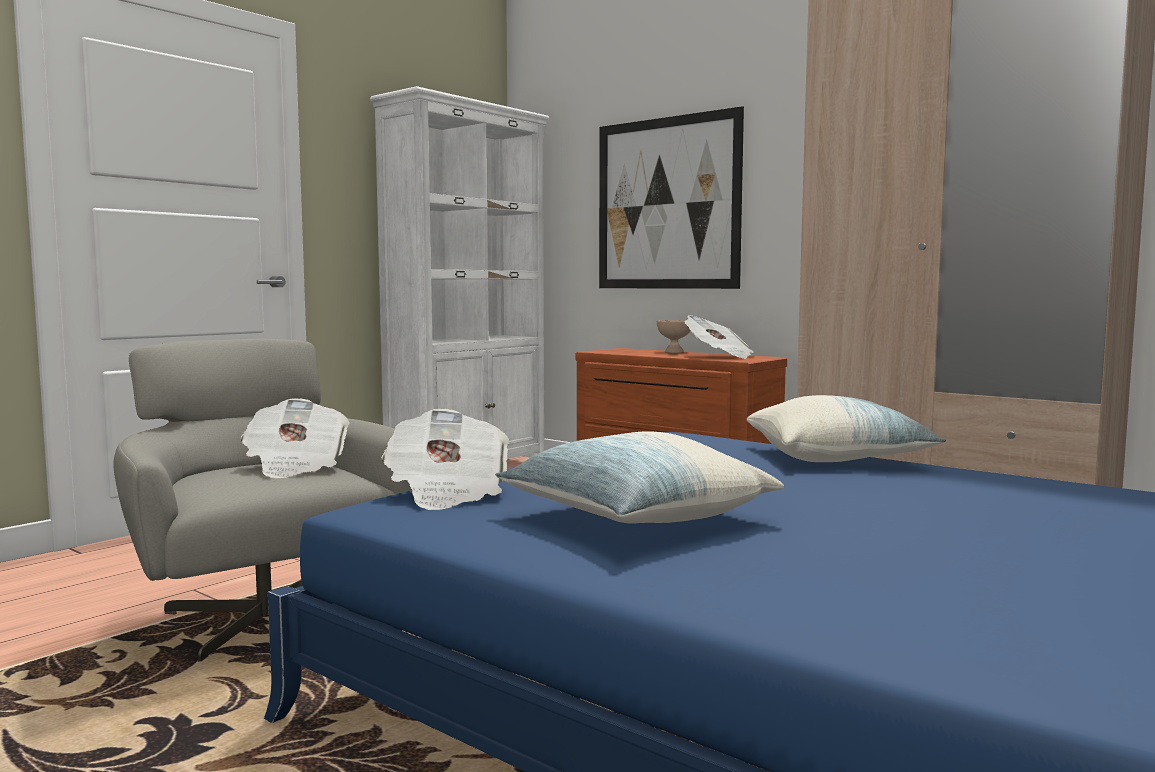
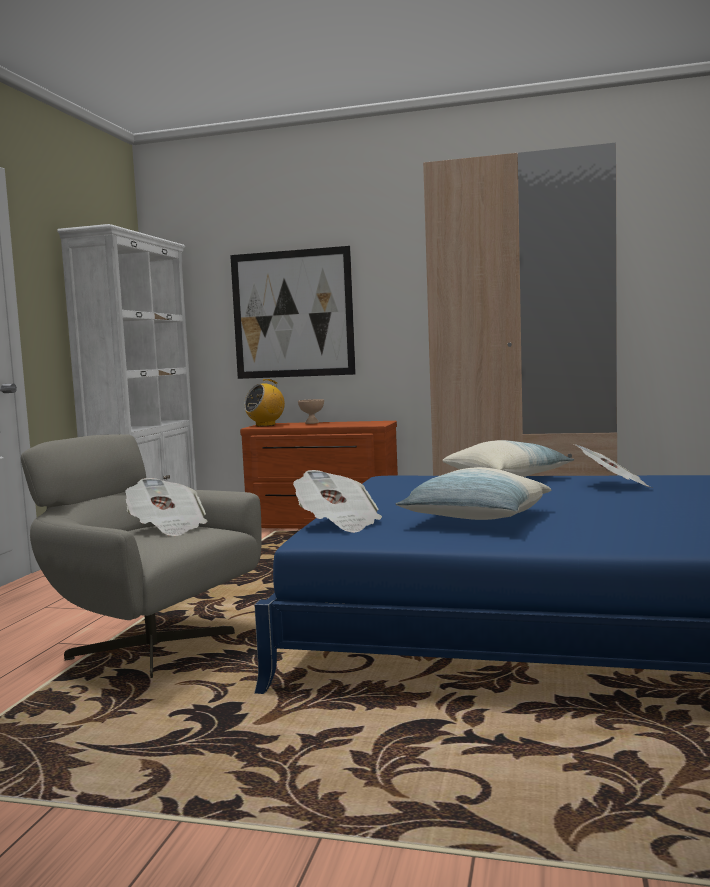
camera: 25 degrees left, 0 degrees up
(614, 350) = (265, 425): none -> radio
(719, 356) = (353, 423): newspaper -> newspaper (613, 486)

